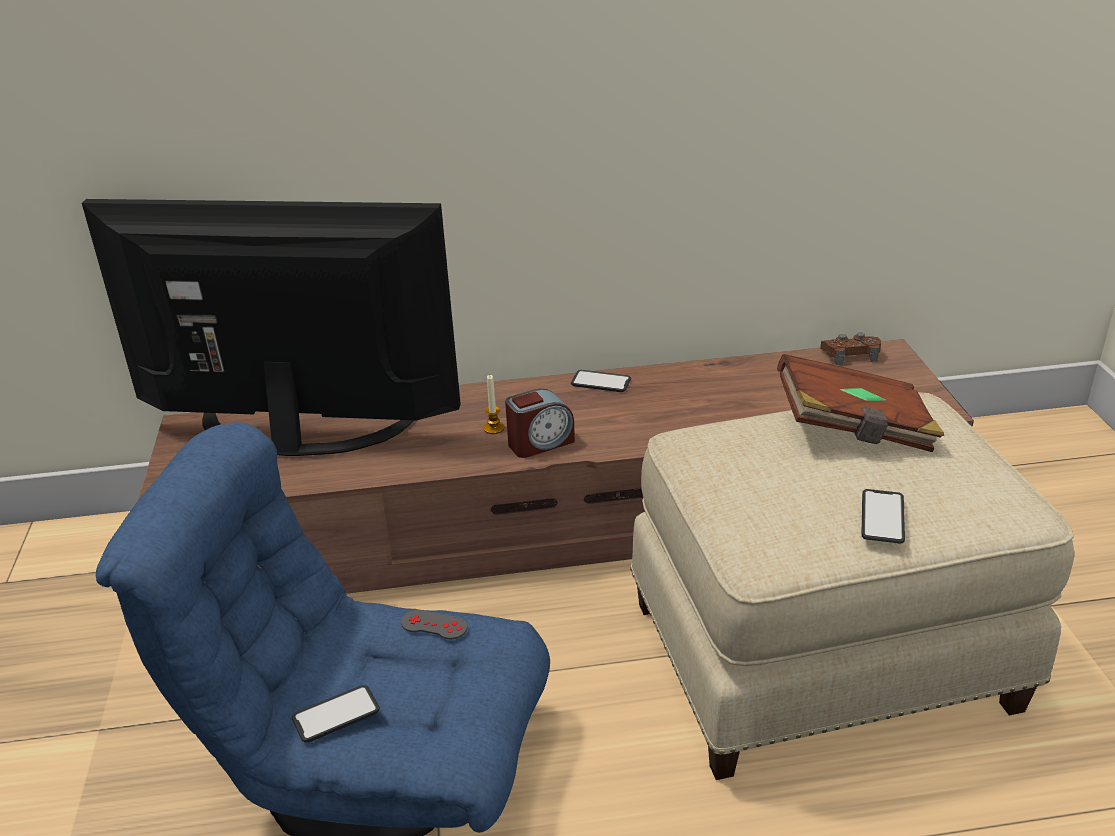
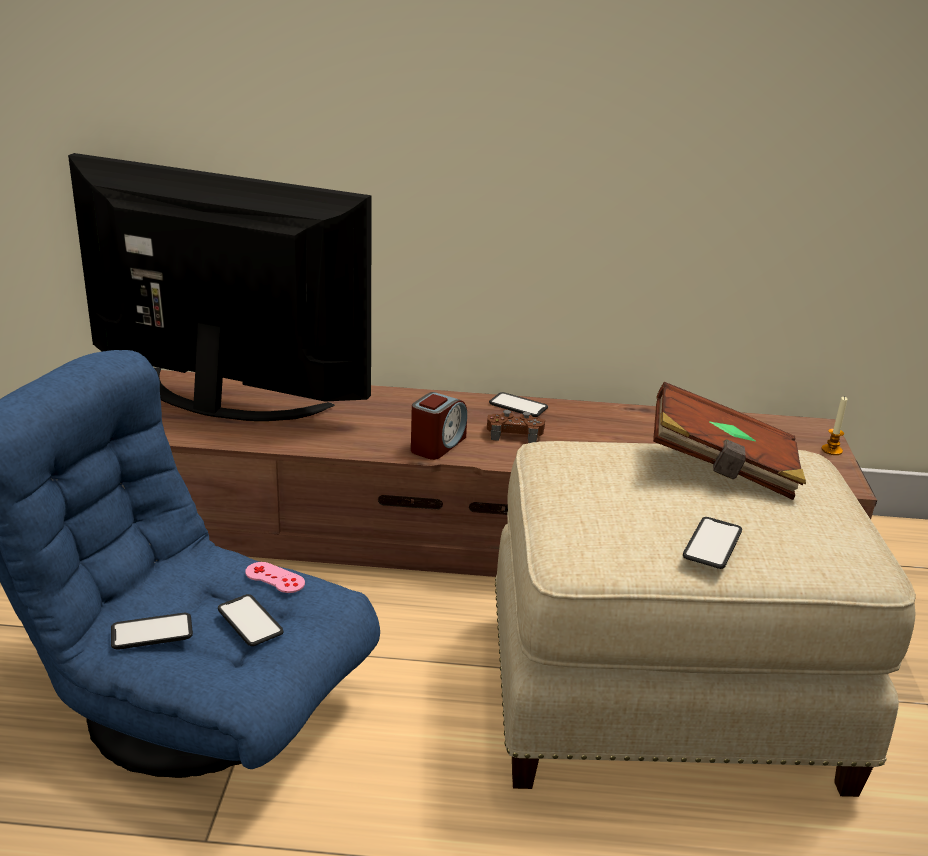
camera: 10 degrees right, 5 degrees down
(429, 678) = (250, 621): none -> phone
(434, 625) = (275, 578): grey game controller -> pink game controller
(493, 428) = (400, 426): candle -> candle (831, 450)
(540, 443) = (437, 445): alarm clock -> alarm clock turned 45 degrees counterclockwise
(850, 354) = (774, 423): brown game controller -> brown game controller (515, 433)

